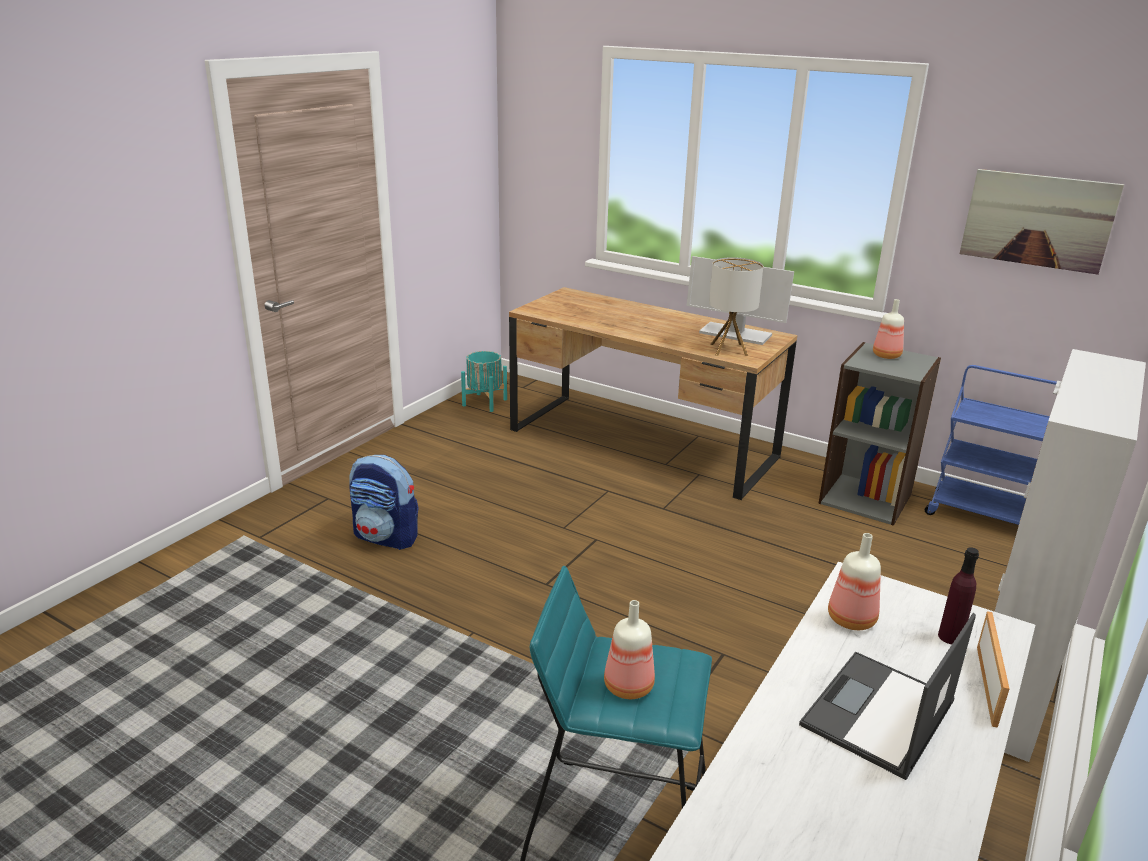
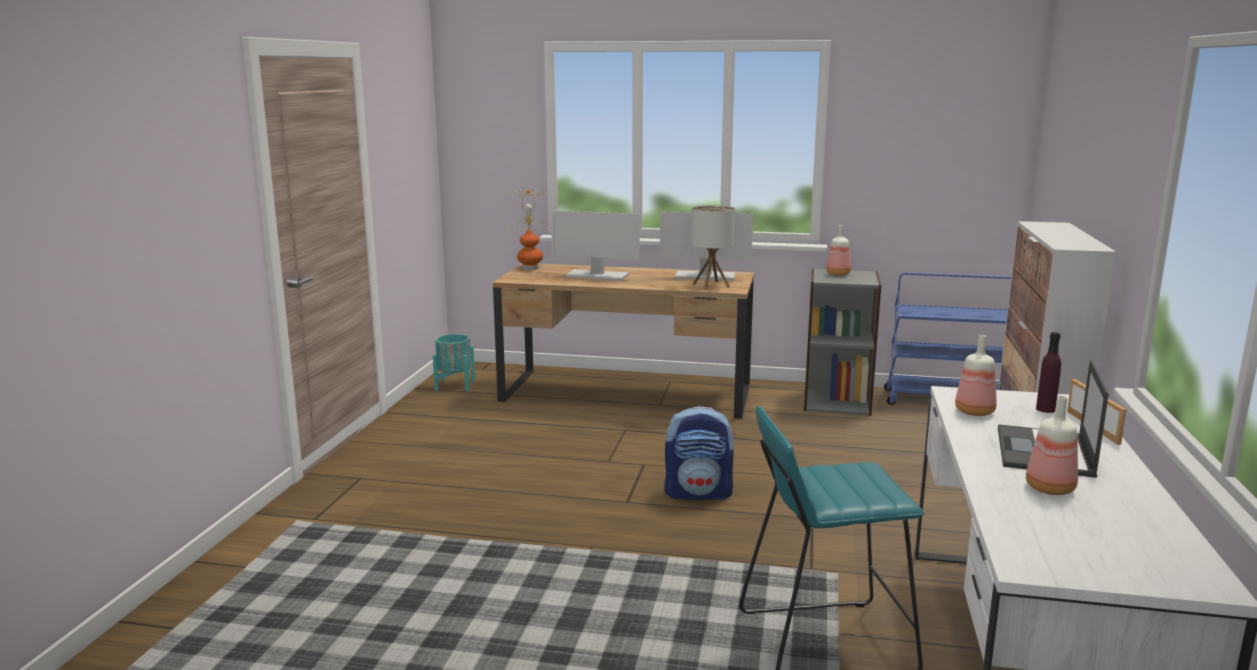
camera: 20 degrees left, 10 degrees down
(386, 537) = (448, 496): backpack -> backpack (699, 493)
(564, 296) = (530, 268): none -> table lamp
(619, 317) = (596, 276): none -> monitor
(628, 688) = (843, 489): bottle -> bottle (1051, 489)
(1037, 220) = (930, 153): picture -> none

